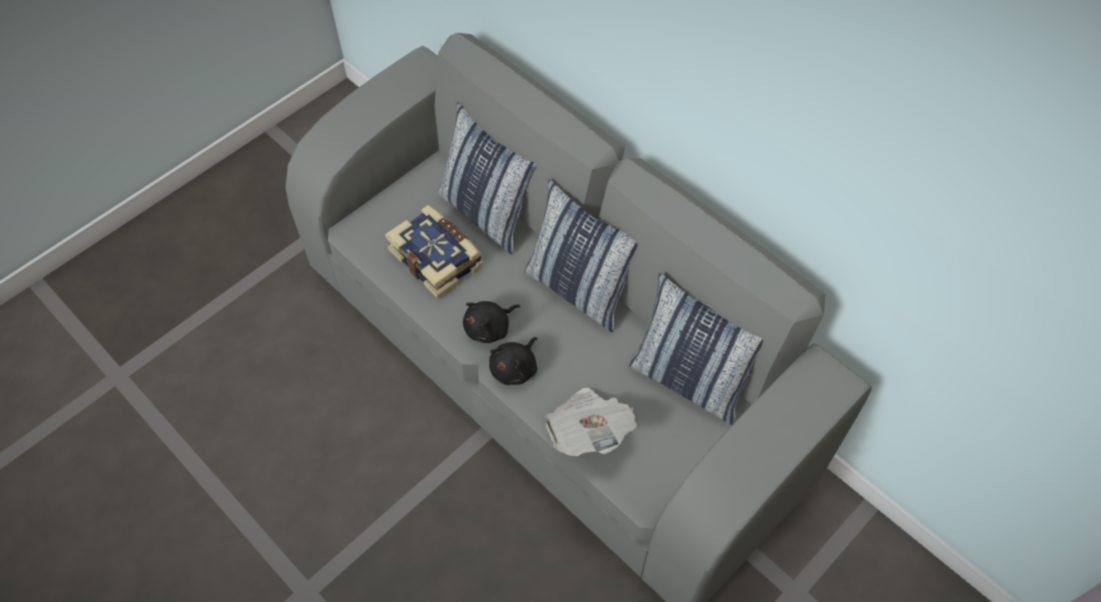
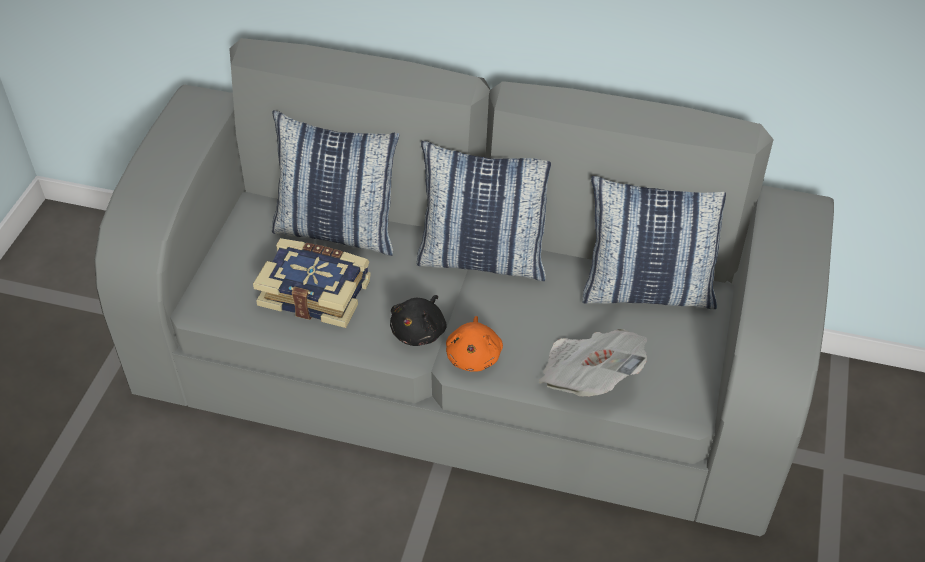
camera: 30 degrees left, 10 degrees down
(515, 368) = (474, 355): black plush toy -> orange plush toy

